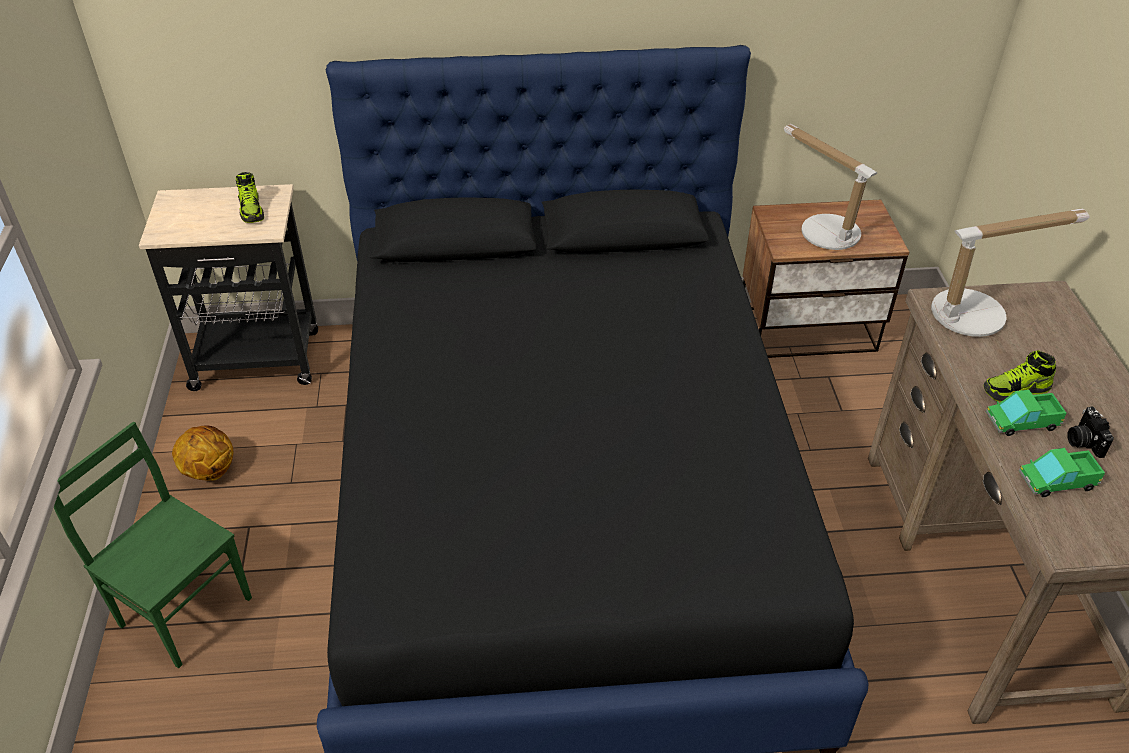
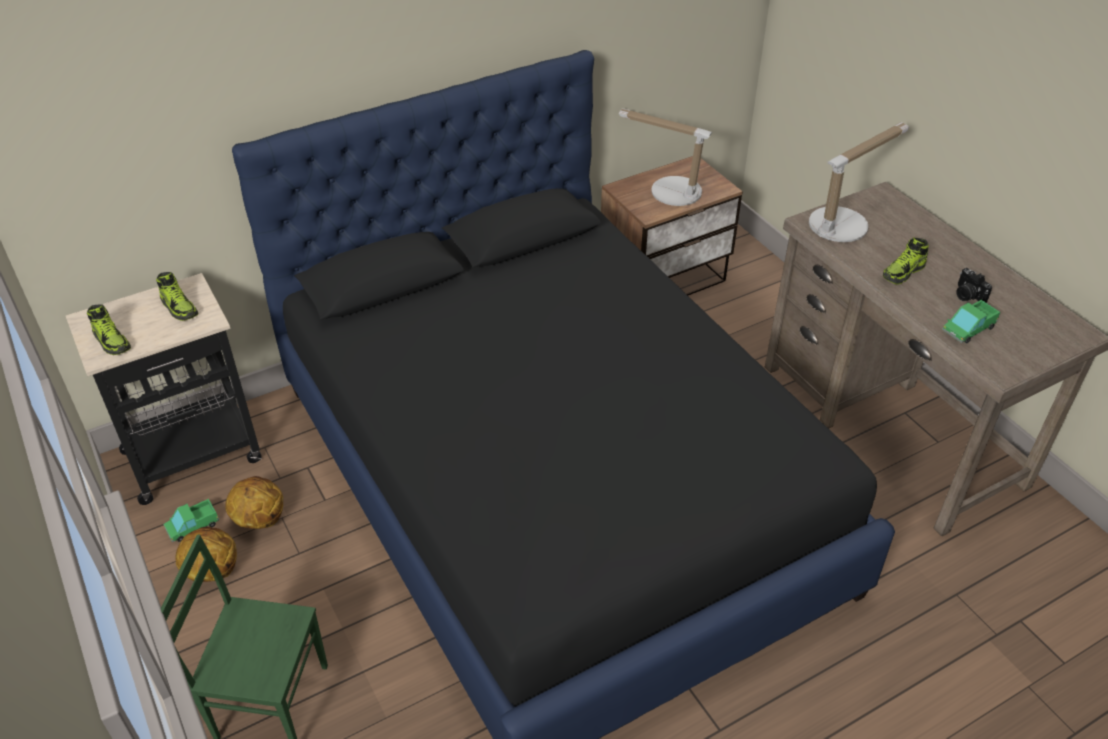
camera: 25 degrees left, 0 degrees up
(177, 224) = (112, 341): none -> shoe
(276, 439) = (259, 520): none -> basketball
(1022, 422) = (921, 294): toy truck -> toy truck (193, 526)

